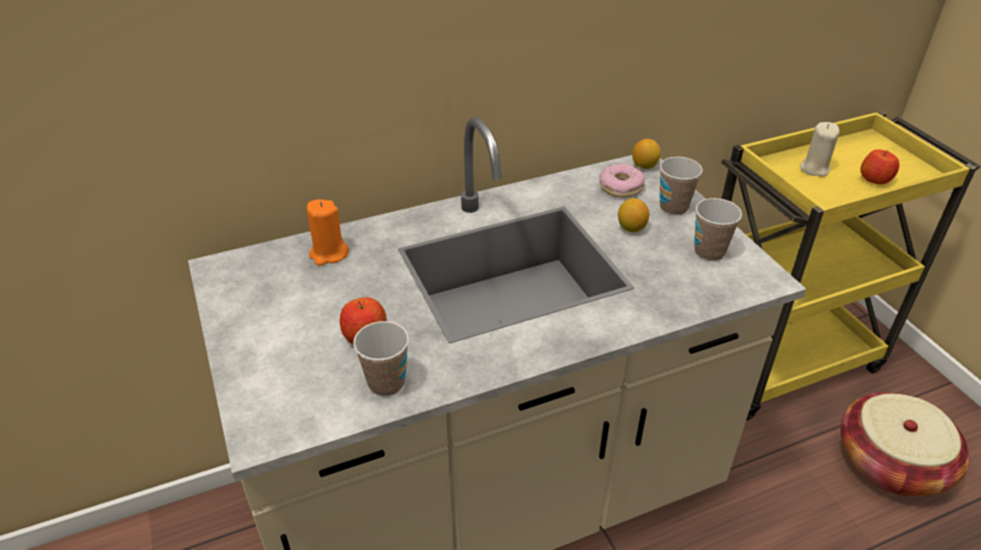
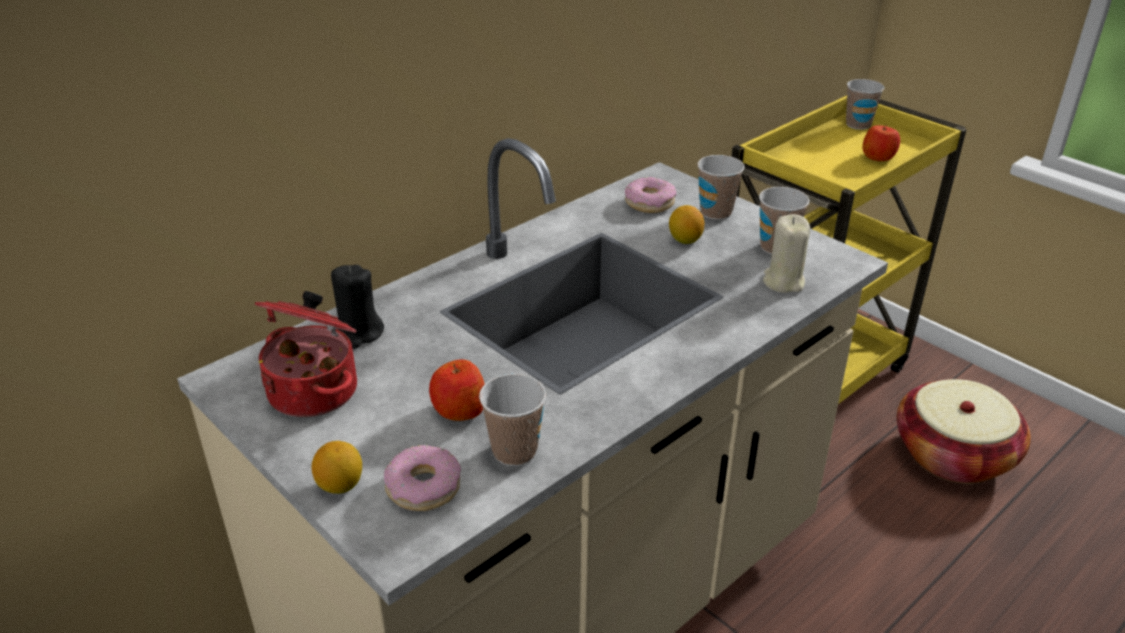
camera: 20 degrees left, 5 degrees down
(273, 293) = (316, 390): none -> cooking pot
(303, 394) = (423, 487): none -> donut
(328, 254) = (359, 334): orange candle -> black candle
(644, 166) = (662, 178): lemon -> lemon (341, 485)
(814, 168) = (816, 157): beige candle -> beige candle (783, 281)
(874, 143) = (858, 124): none -> cup

